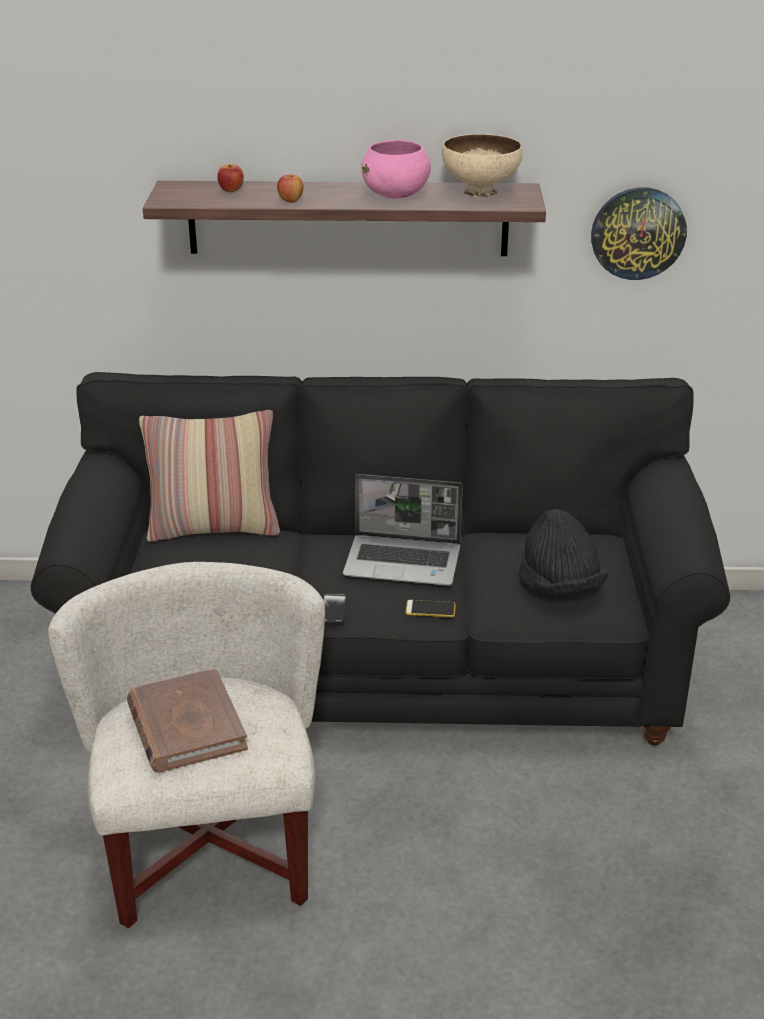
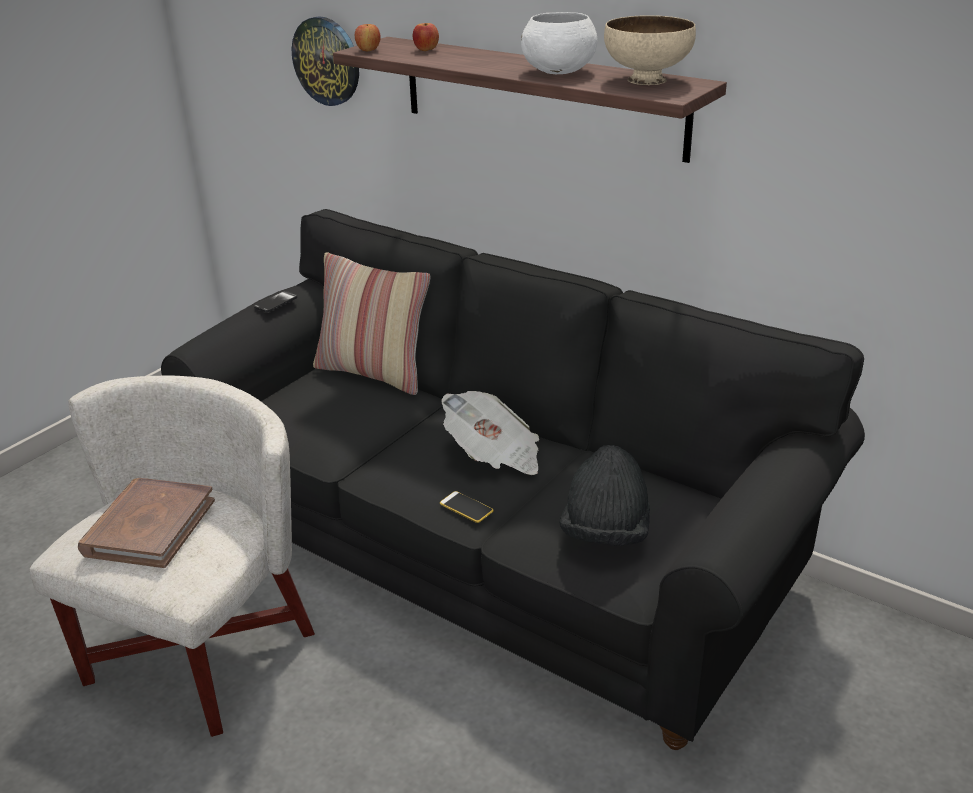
camera: 35 degrees right, 0 degrees up
(290, 201) = (457, 63): apple -> apple (368, 50)
(333, 609) = (385, 475): phone -> phone (276, 303)
(396, 195) = (559, 72): pink bowl -> white bowl
(404, 562) = (494, 456): laptop -> newspaper
(638, 233) = (837, 159): wall clock -> wall clock (327, 61)

